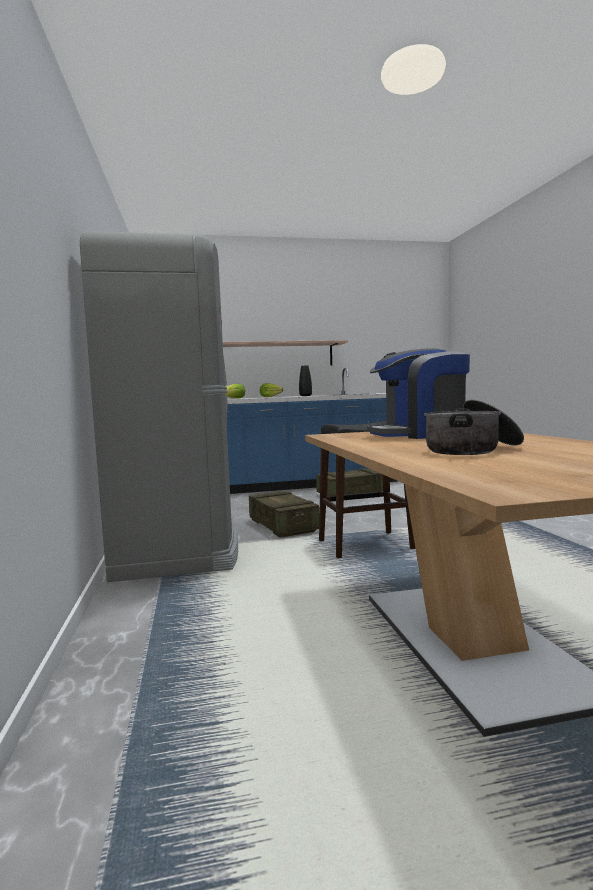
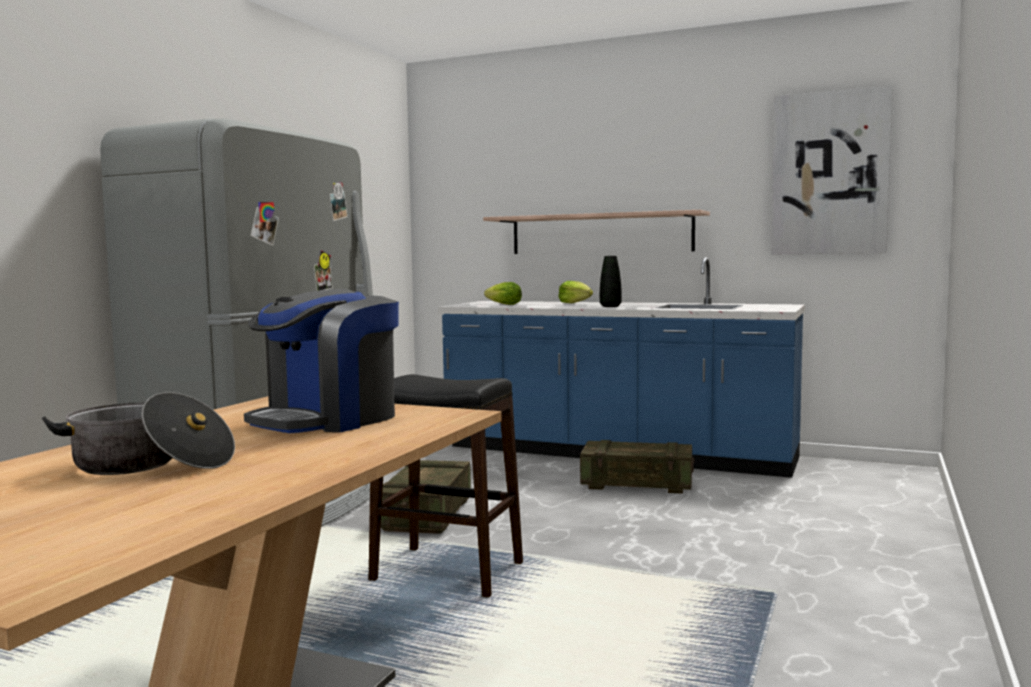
camera: 35 degrees right, 0 degrees up
(397, 324) = (829, 173): none -> picture
(419, 434) = (328, 420): coffee machine -> coffee machine turned 75 degrees counterclockwise

